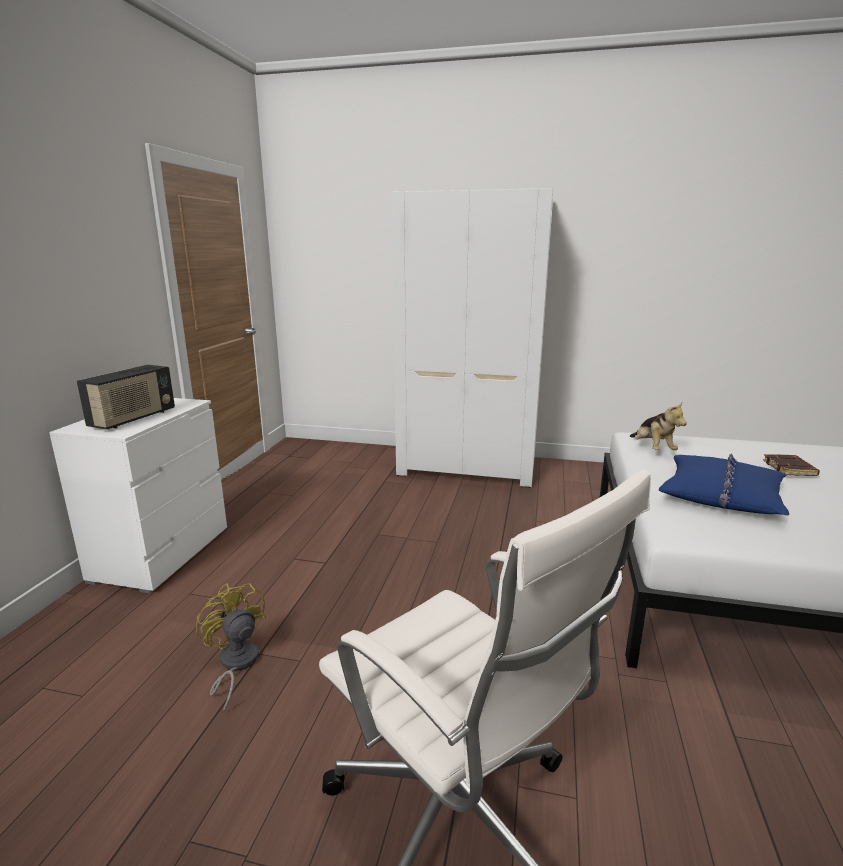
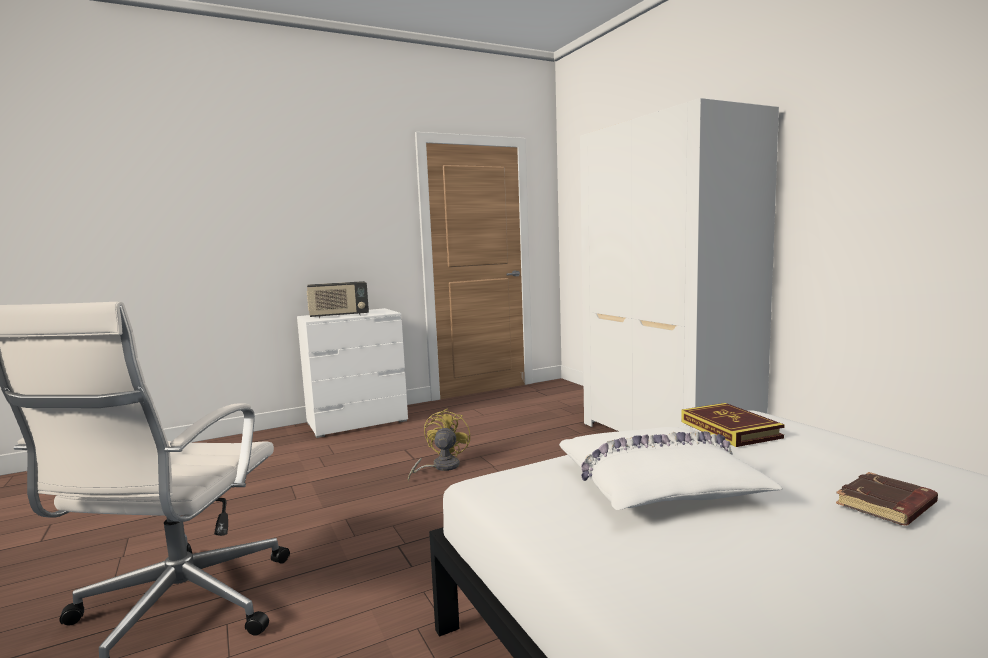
camera: 50 degrees right, 10 degrees down
(235, 665) = (273, 485): yellow fan -> yellow fan (440, 467)
(652, 449) = (730, 429): plush toy -> book
(721, 495) = (657, 485): blue pillow -> white pillow

